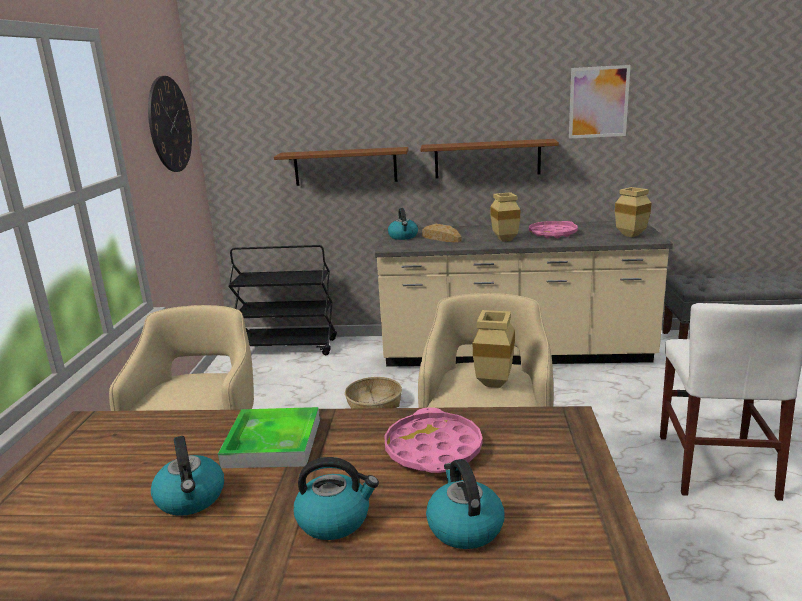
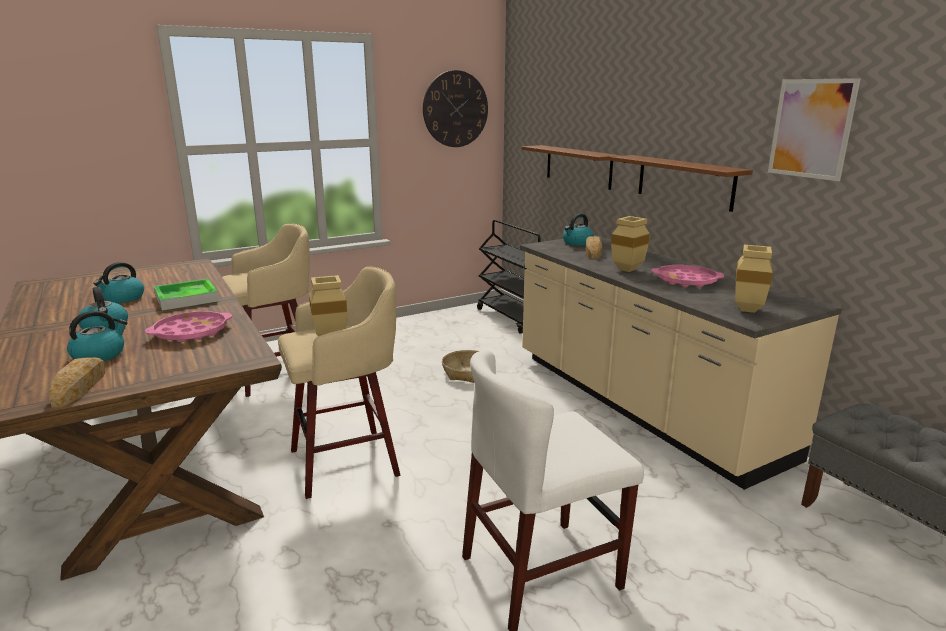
camera: 55 degrees right, 0 degrees up
(584, 546) = (79, 387): none -> bread

